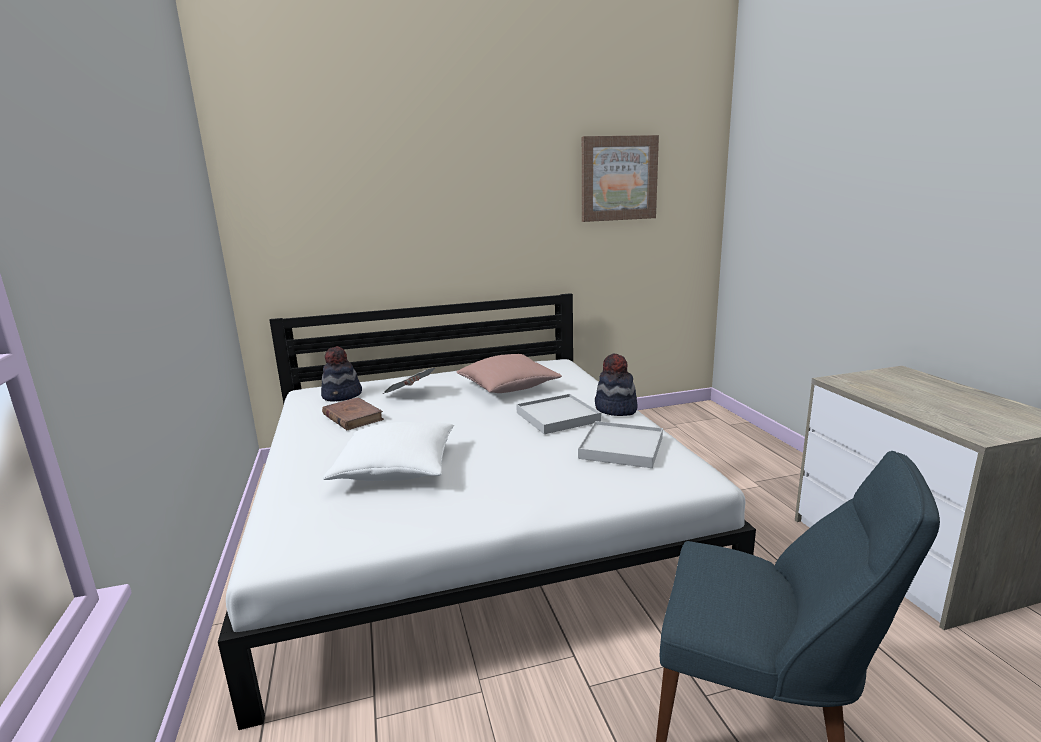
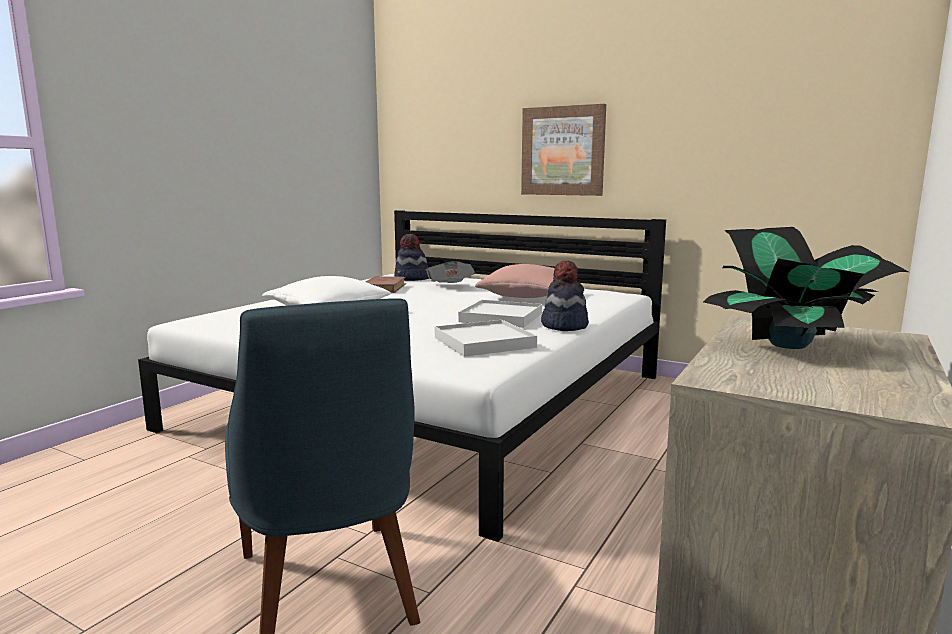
camera: 45 degrees right, 5 degrees down
(618, 178) = (747, 81): picture -> picture (563, 151)
(906, 394) = (790, 344): none -> potted plant

